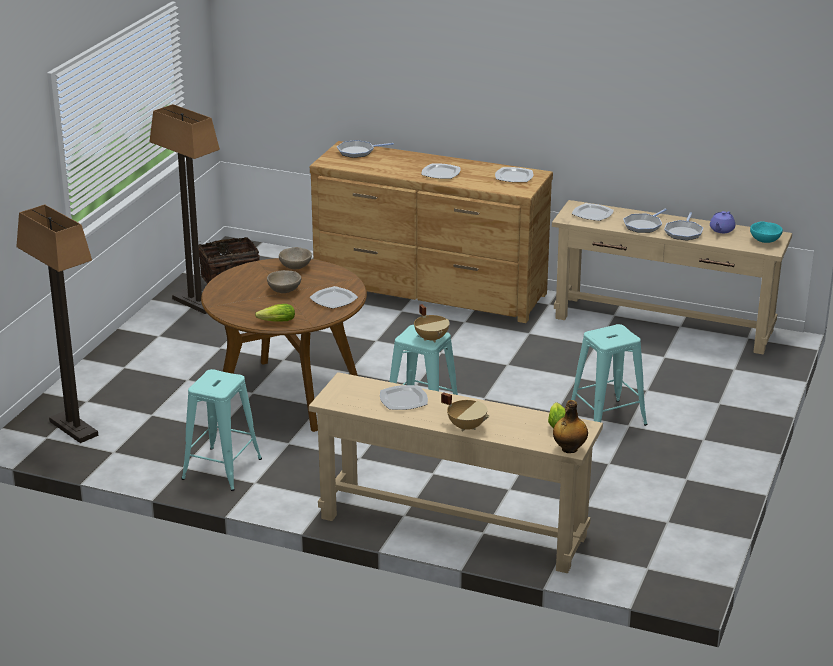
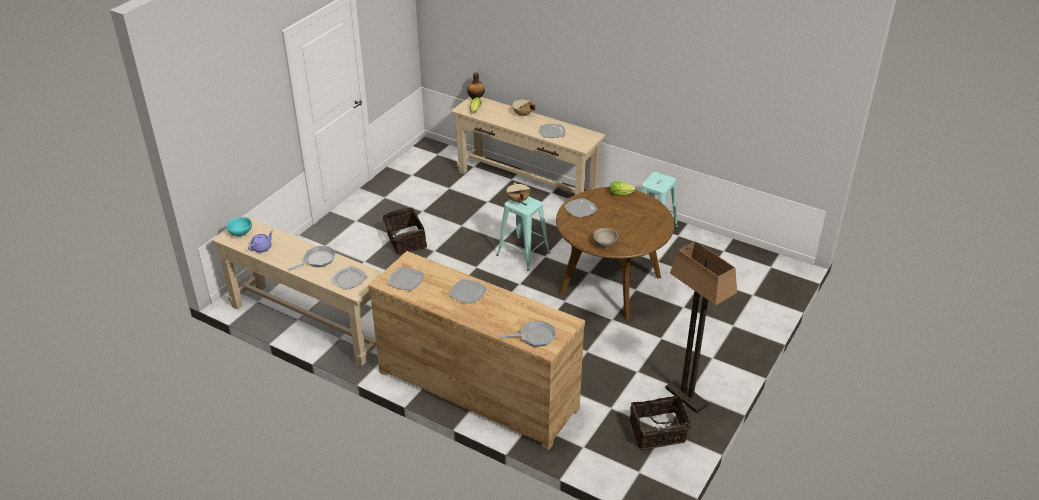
camera: 170 degrees left, 10 degrees up
(73, 428) = (755, 272): floor lamp -> none
(284, 291) = (614, 221): beige bowl -> none
(607, 419) = (405, 241): turquoise stool -> basket
(683, 232) = (293, 248): frying pan -> none

